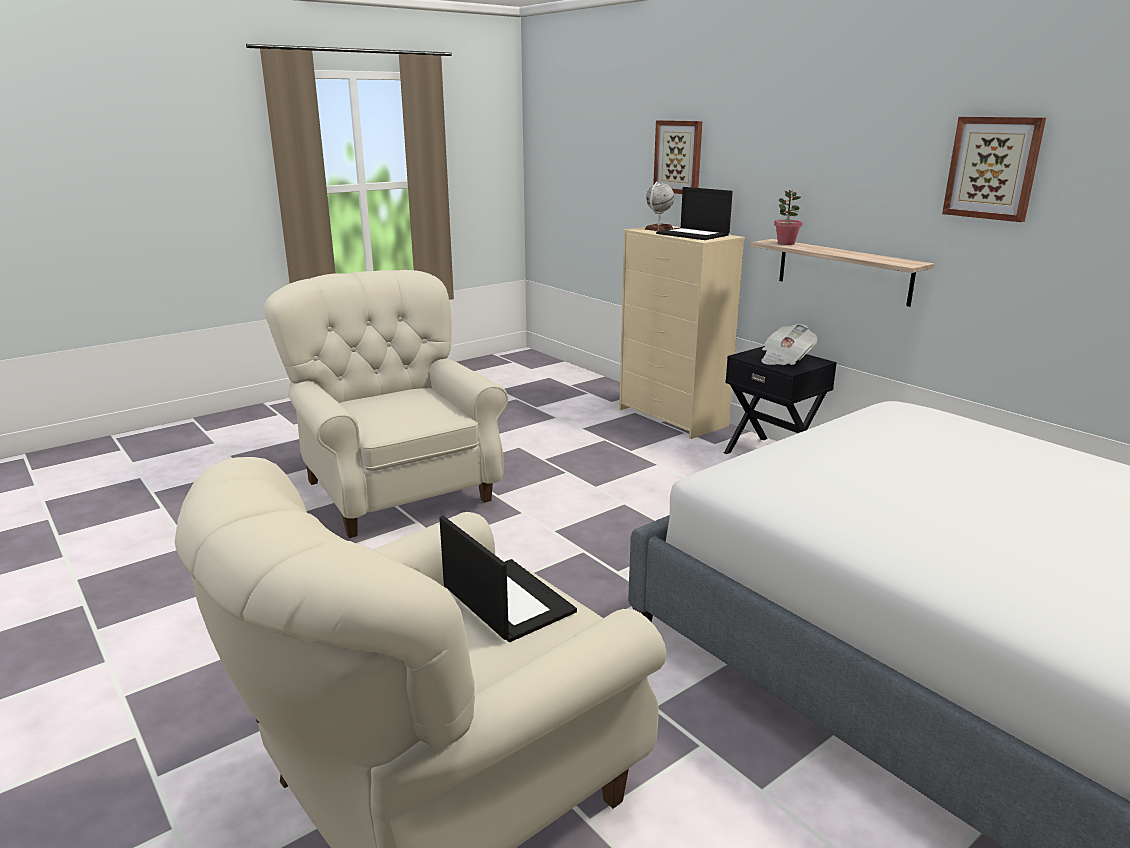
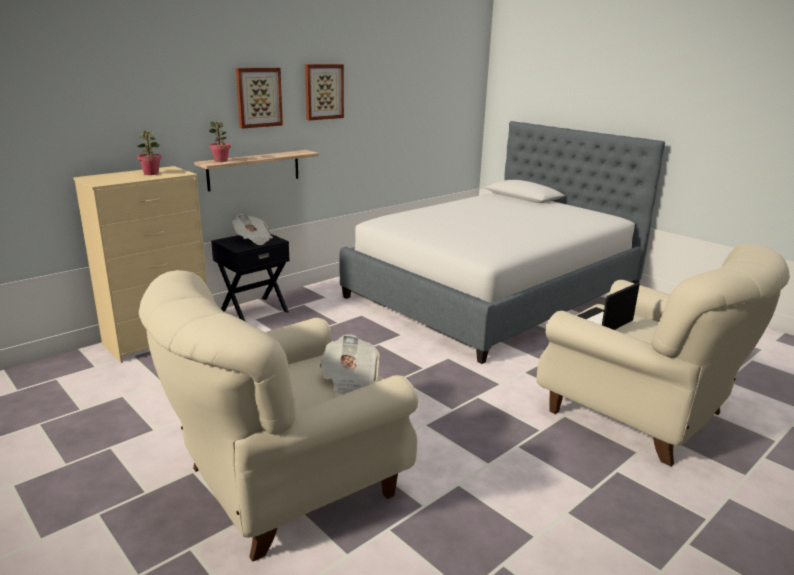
camera: 95 degrees left, 0 degrees up
(396, 421) = (350, 380): none -> newspaper
(658, 229) = (104, 179): globe -> none
(678, 157) = (71, 108): picture -> picture (258, 97)
(693, 234) = (151, 173): laptop -> potted plant

